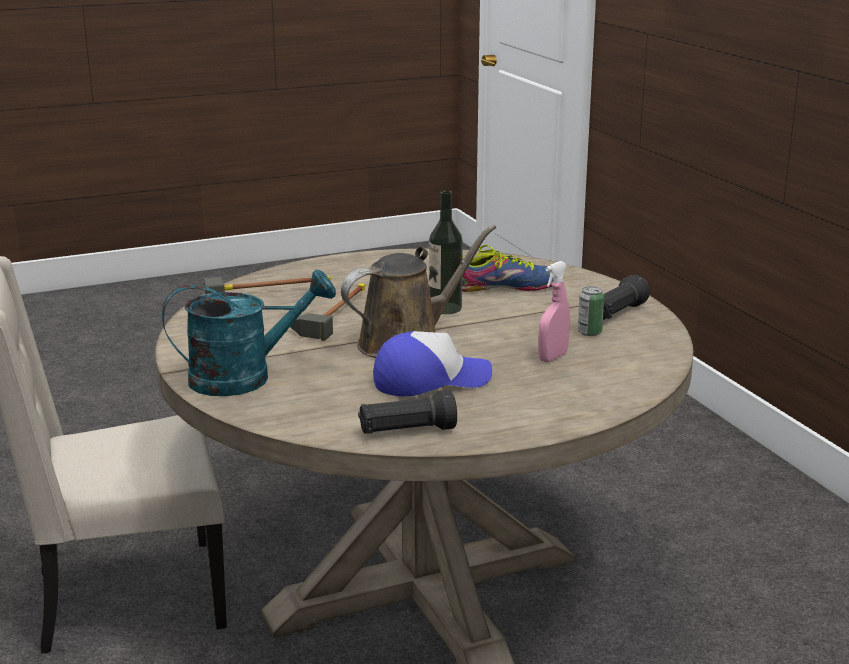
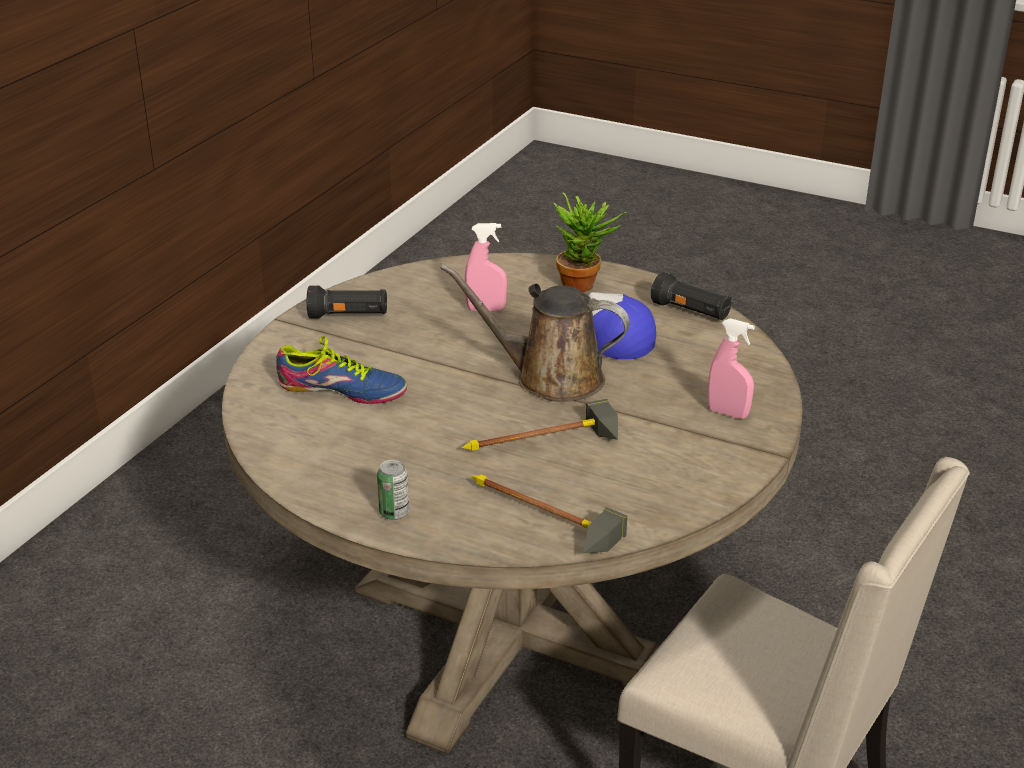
camera: 130 degrees left, 10 degrees up
(245, 377) = (728, 413): turquoise watering can -> pink spray bottle
(445, 308) = (445, 395): bottle -> none
(506, 286) = (342, 390): shoe -> shoe turned 150 degrees clockwise
(535, 409) = (585, 285): none -> potted plant
(589, 332) = (410, 313): can -> can (394, 513)

